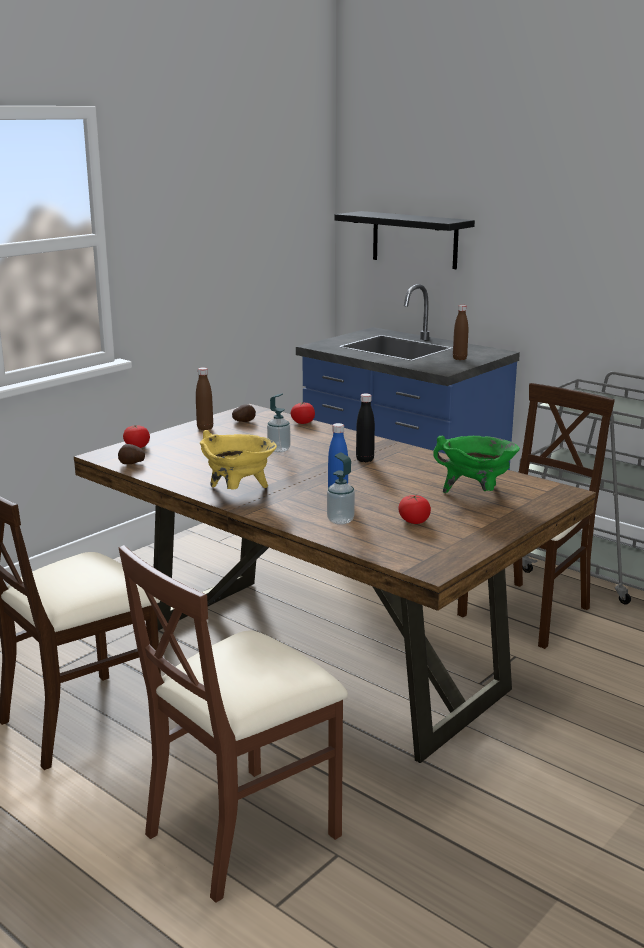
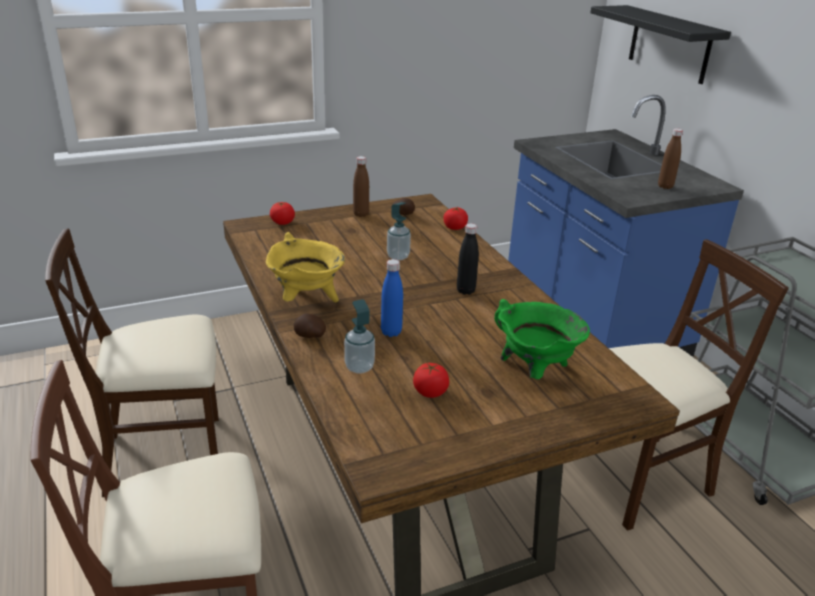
camera: 25 degrees right, 10 degrees up
(132, 463) = (257, 241): potato -> potato (310, 336)

